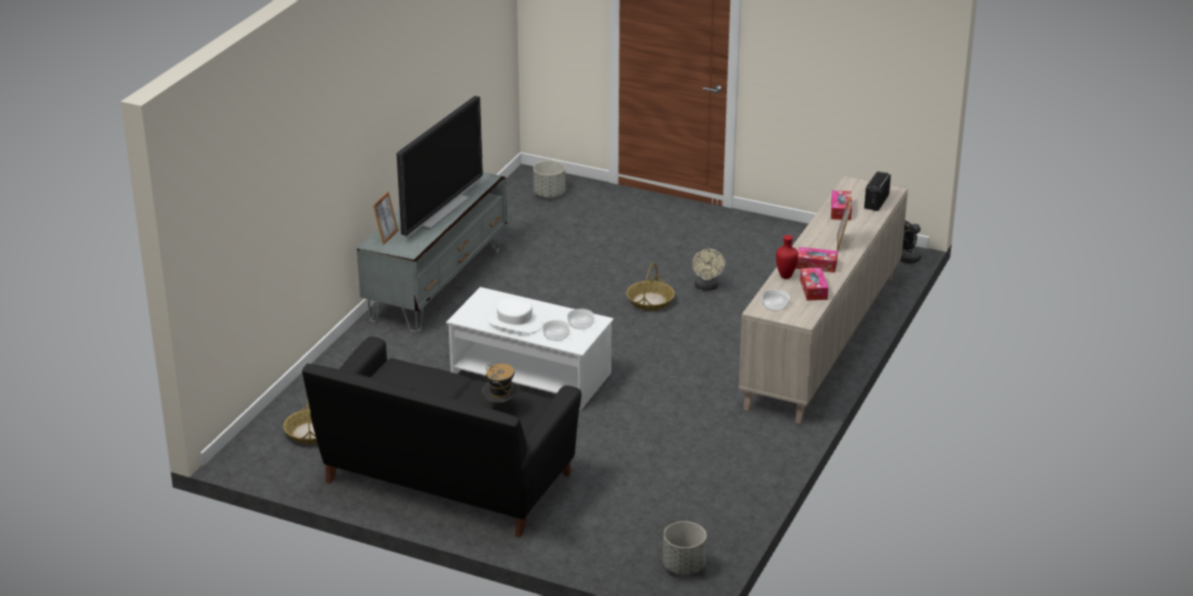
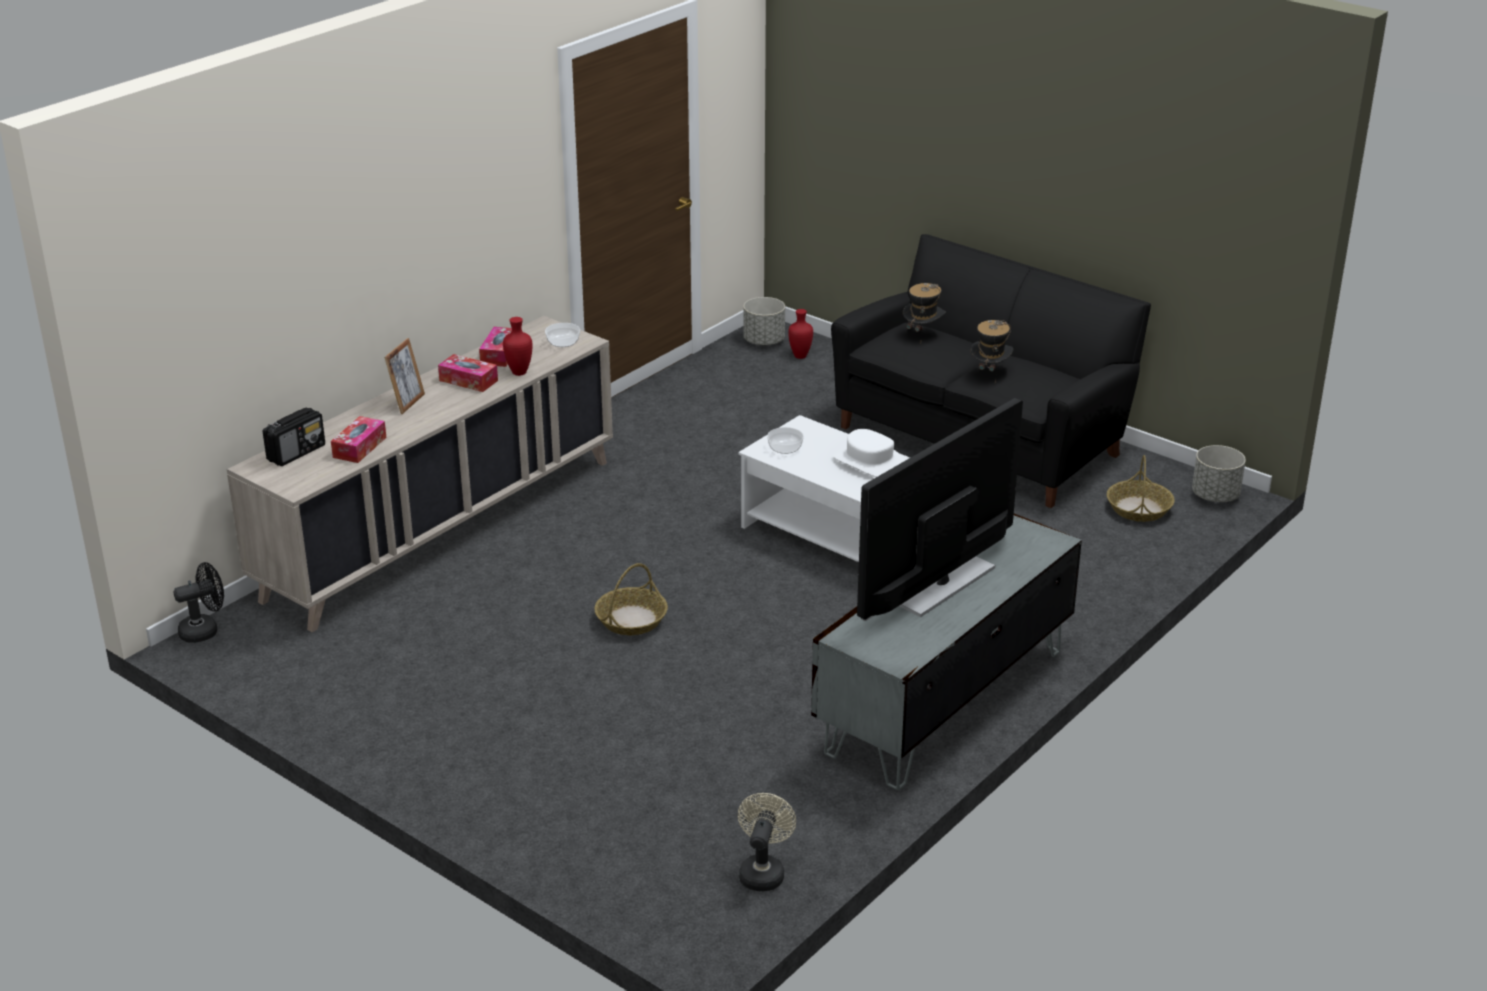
camera: 165 degrees left, 0 degrees up
(386, 236) = (1033, 550): picture frame -> none
(436, 378) = (990, 373): none -> hat
(549, 194) = (687, 874): grey planter -> grey planter (1215, 496)
(556, 336) = (822, 439): bowl -> none
(640, 552) = (800, 356): none -> red vase
(707, 287) = (534, 630): beige fan -> beige fan (763, 871)

